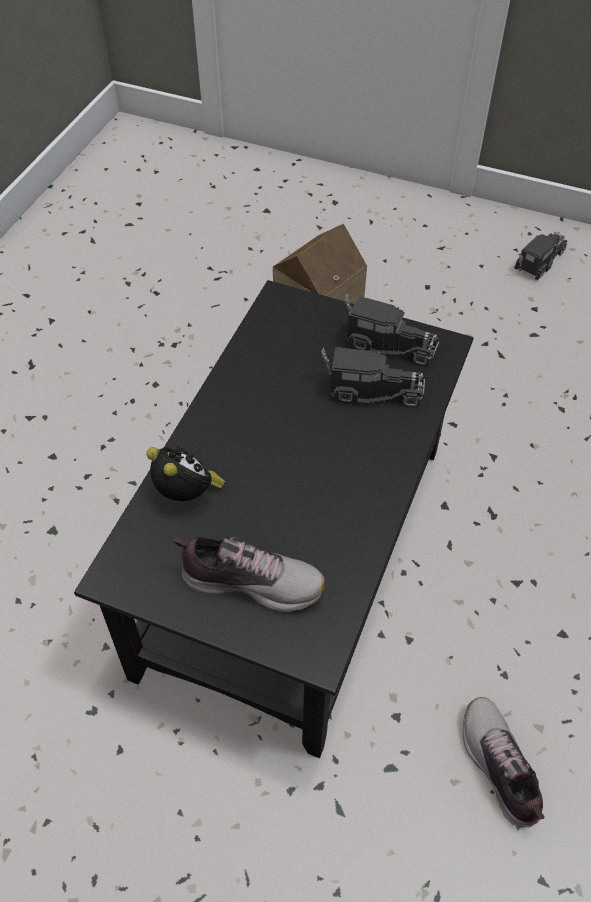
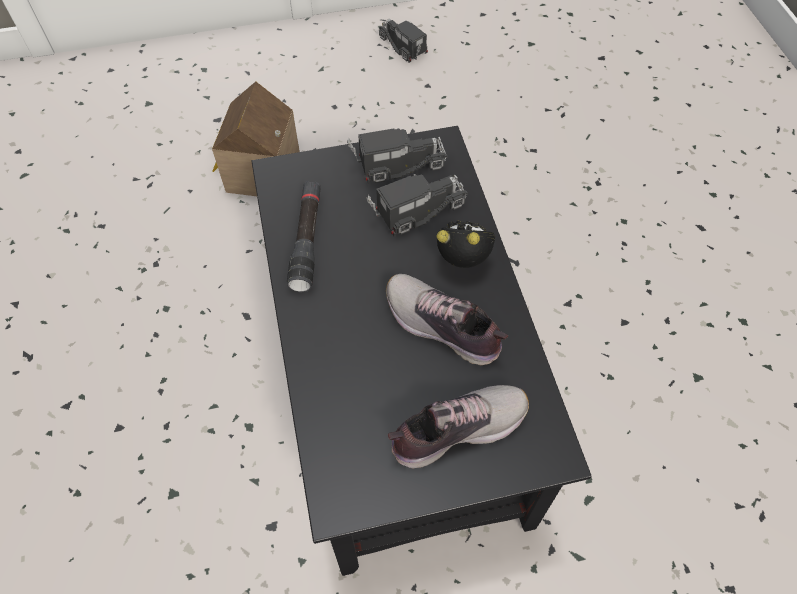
camera: 35 degrees left, 5 degrees up
(188, 494) = (341, 389): alarm clock -> alarm clock (465, 261)
(258, 365) = (307, 240): none -> black flashlight
(498, 767) = (655, 446): shoe -> shoe (442, 327)
(538, 263) = (404, 47): toy truck -> toy truck turned 45 degrees counterclockwise

